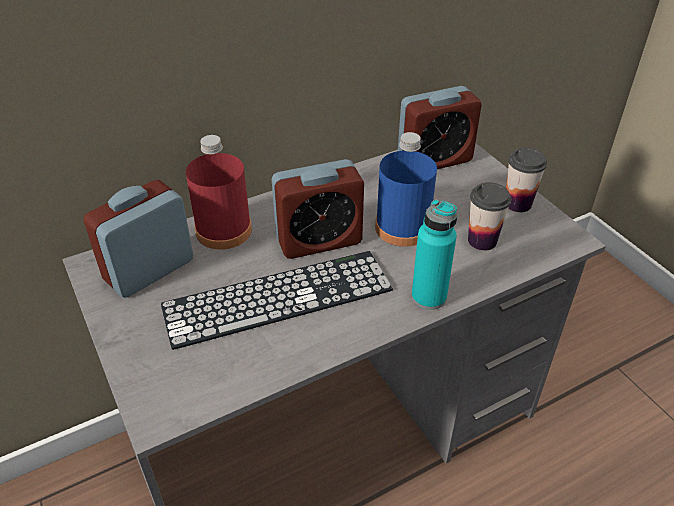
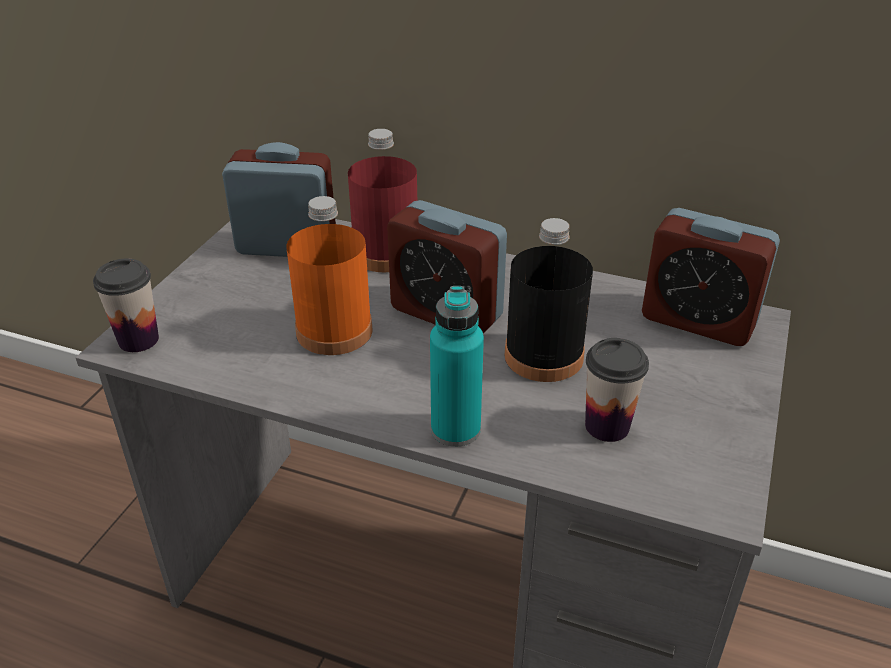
camera: 50 degrees right, 5 degrees down
(278, 297) = (334, 331): keyboard -> orange bottle
(402, 228) = (543, 356): blue bottle -> black bottle
(517, 203) = (722, 424): cup -> cup (138, 340)

